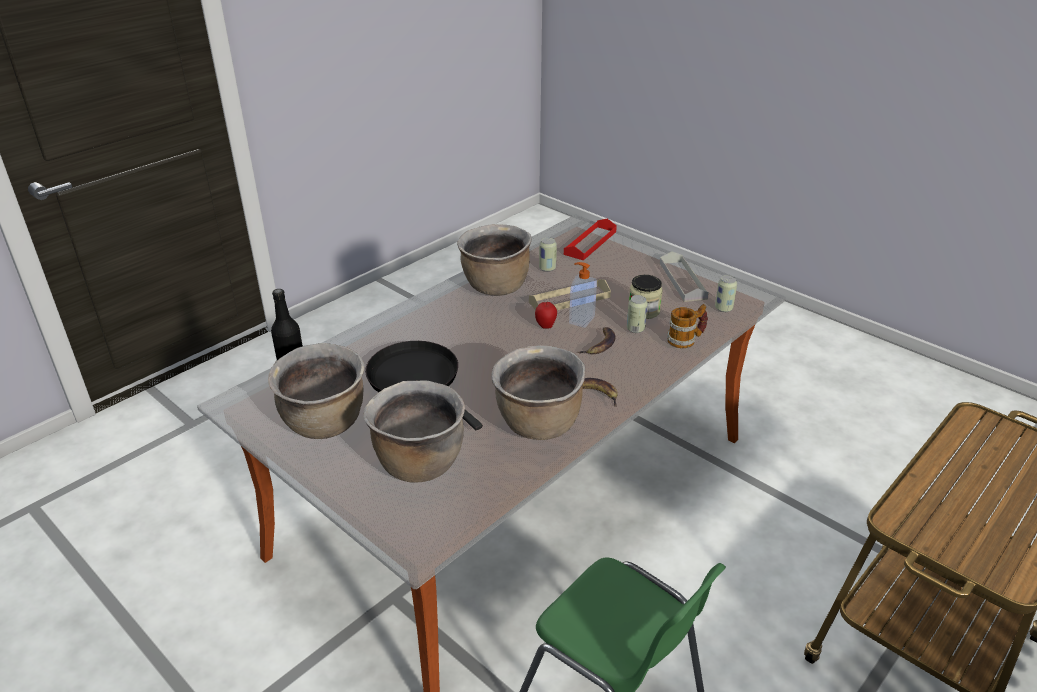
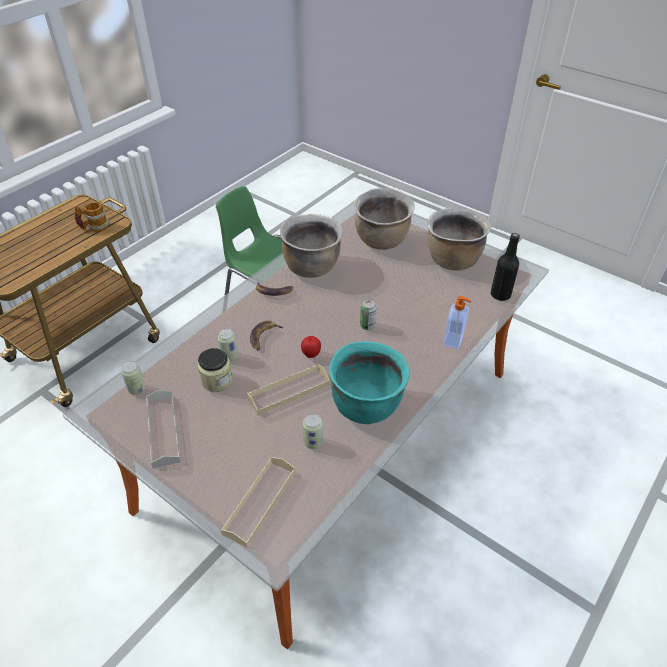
camera: 175 degrees right, 10 degrees up
(417, 379) = (405, 296): black frying pan -> none
(476, 349) = (367, 325): none -> can
(495, 287) = (366, 405): brown cooking pot -> turquoise cooking pot
(581, 320) = (278, 364): soap dispenser -> soap dispenser (454, 341)
(590, 243) = (259, 502): red tray -> beige tray
(686, 339) = (187, 347): mug -> mug (94, 227)

